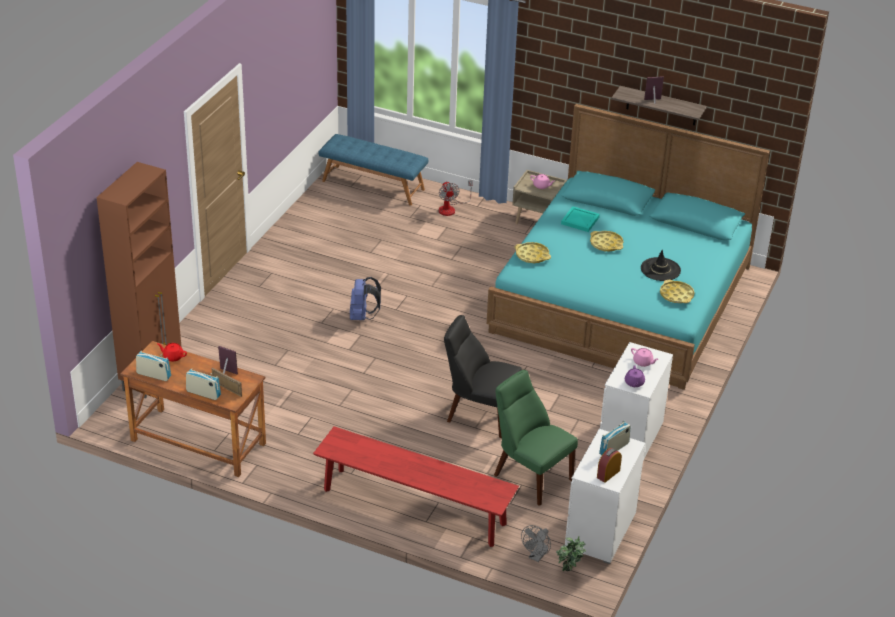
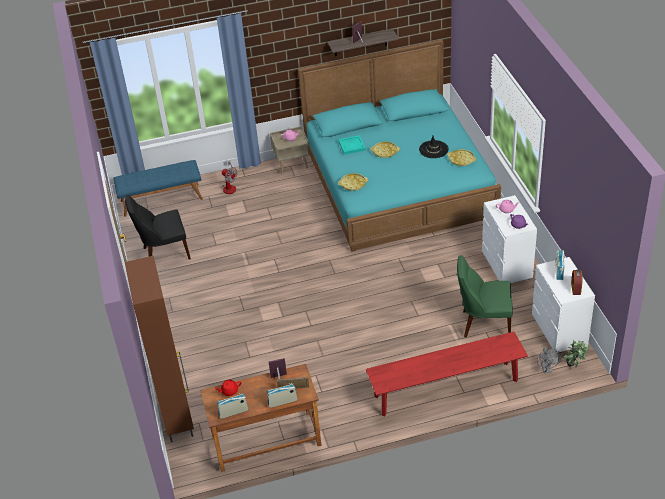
camera: 35 degrees left, 5 degrees up
(362, 316) = (264, 289): blue backpack -> none
(479, 414) = (409, 305): black chair -> black chair (164, 253)

